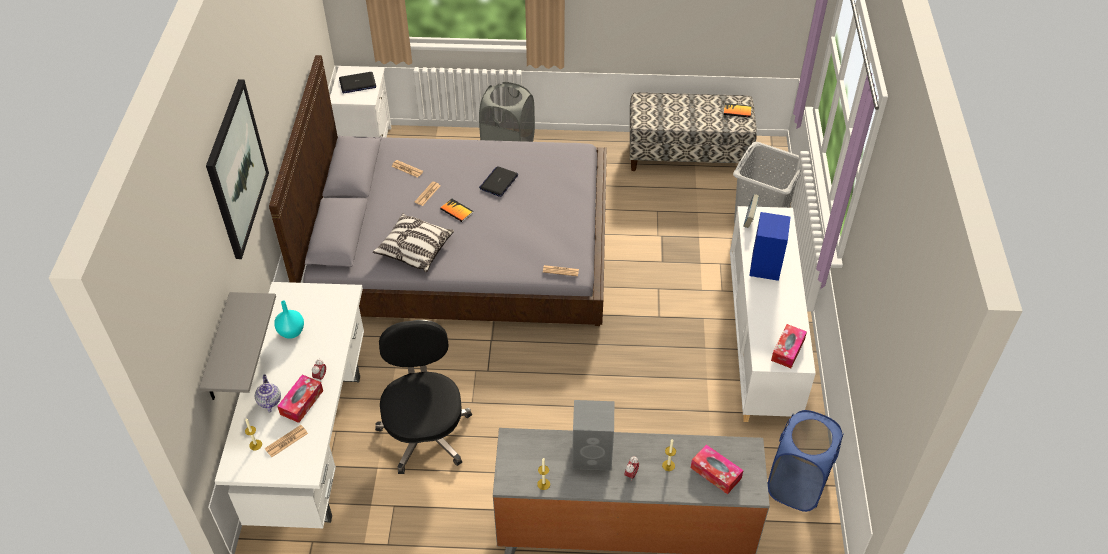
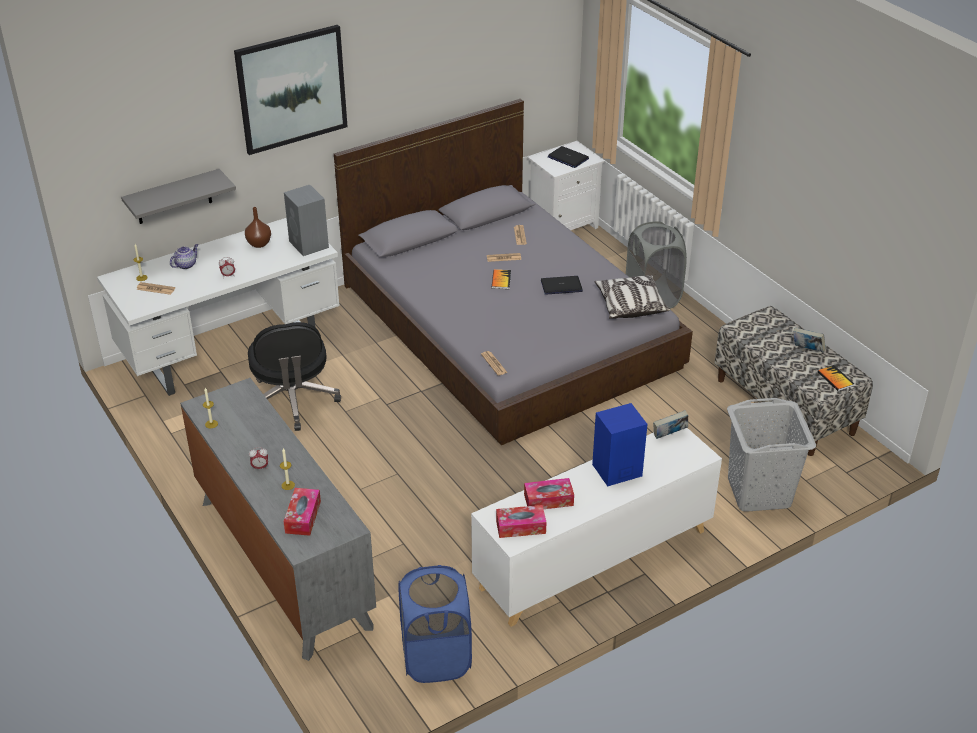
camera: 55 degrees right, 10 degrees down
(291, 332) = (258, 244): turquoise vase -> brown vase
(301, 402) = (197, 279): tissue box -> tissue box (548, 500)
(414, 250) = (434, 280): pillow -> pillow (630, 305)
(425, 432) = (292, 401): black office chair -> black office chair turned 120 degrees clockwise
(593, 454) = (264, 438): grey speaker -> grey speaker (309, 245)
(696, 105) = (807, 350): none -> book

